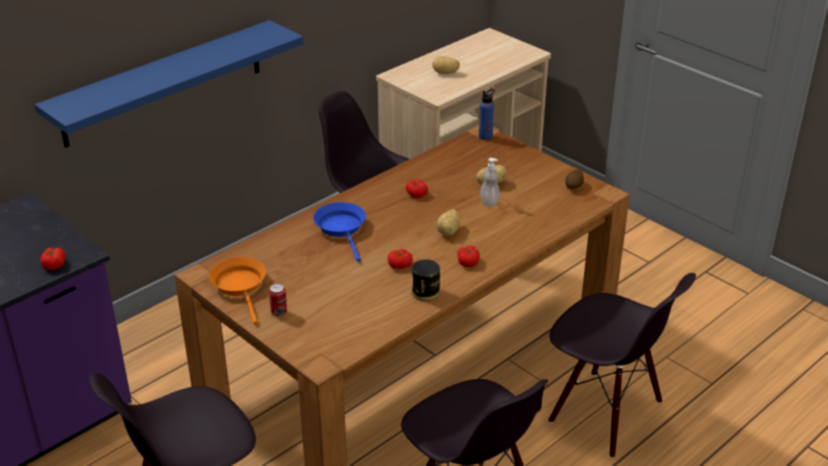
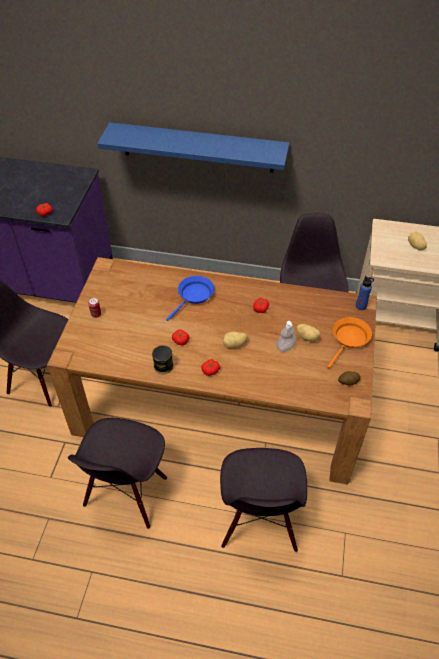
camera: 55 degrees right, 15 degrees up
(240, 286) = (107, 287): orange frying pan -> orange frying pan (349, 339)

